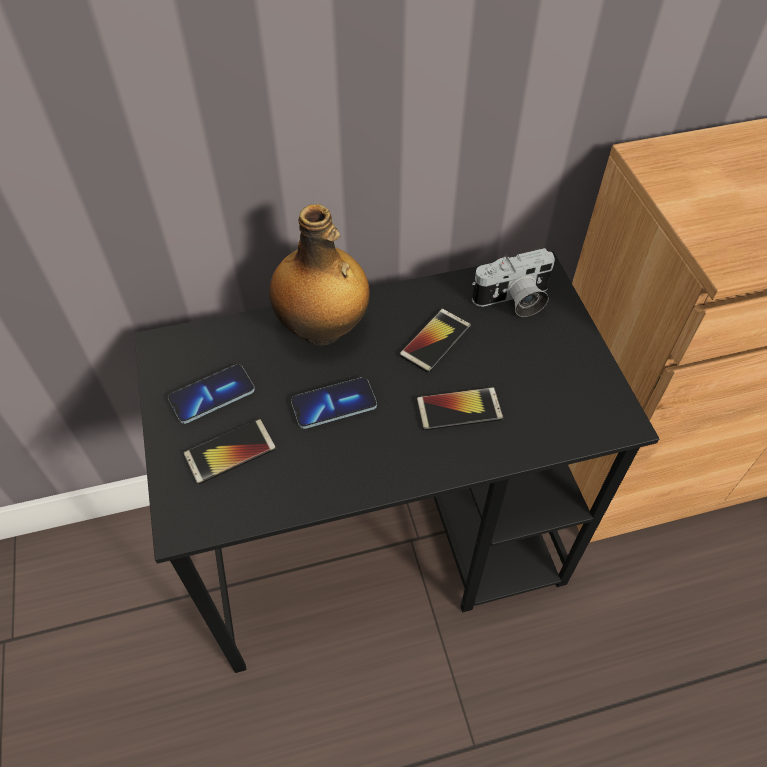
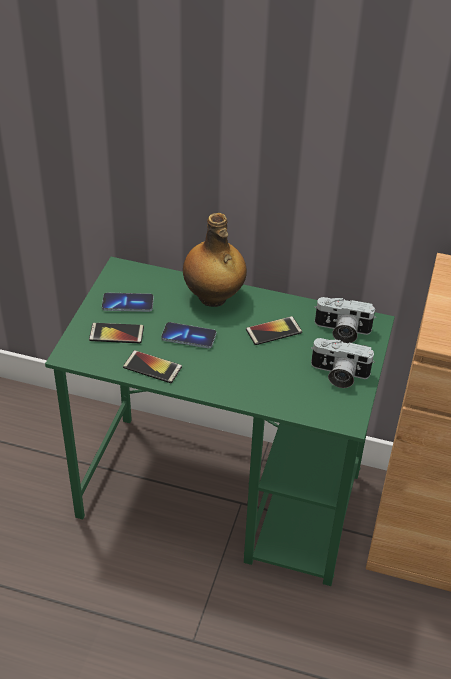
camera: 30 degrees right, 10 degrees down
(386, 544) = (222, 496): black desk -> green desk
(459, 409) = (256, 370): phone -> phone (152, 367)
(558, 363) = (338, 374): none -> camera

